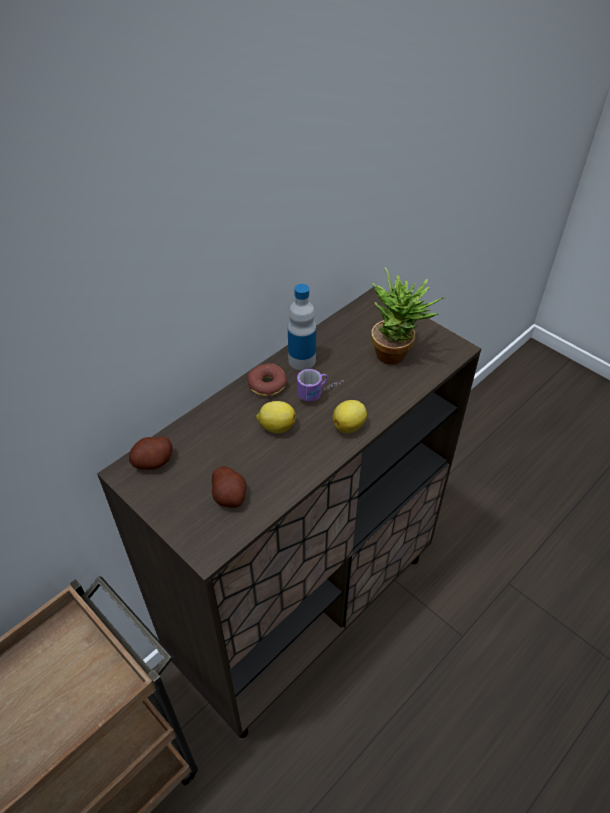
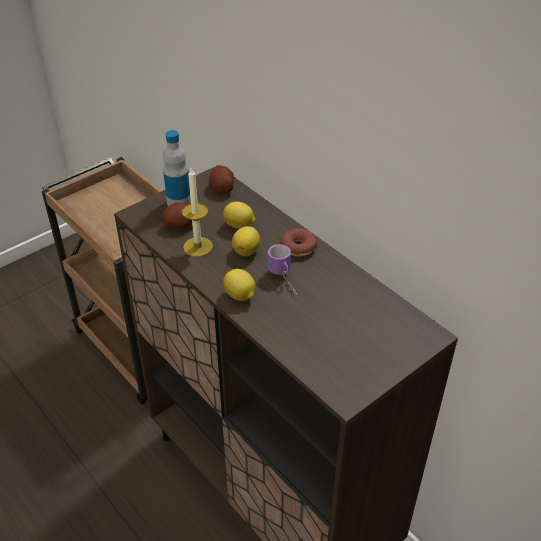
camera: 95 degrees right, 5 degrees down
(231, 437) = (239, 226): none -> lemon
(272, 472) = (198, 246): none -> candle
(302, 360) = (330, 271): bottle -> bottle (179, 202)
(397, 355) = (336, 342): potted plant -> none

